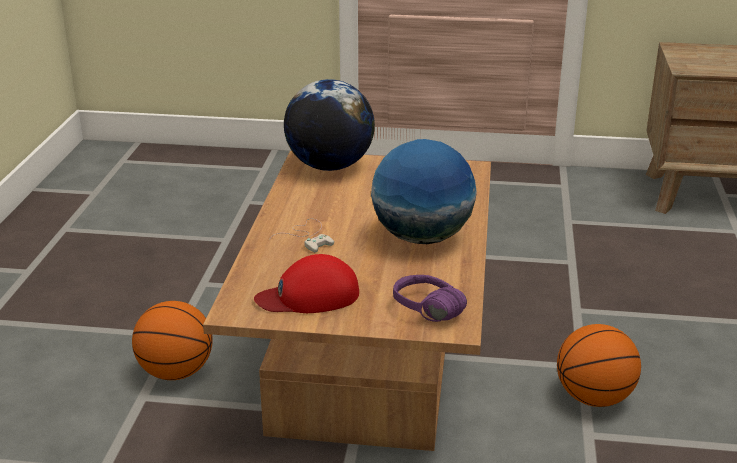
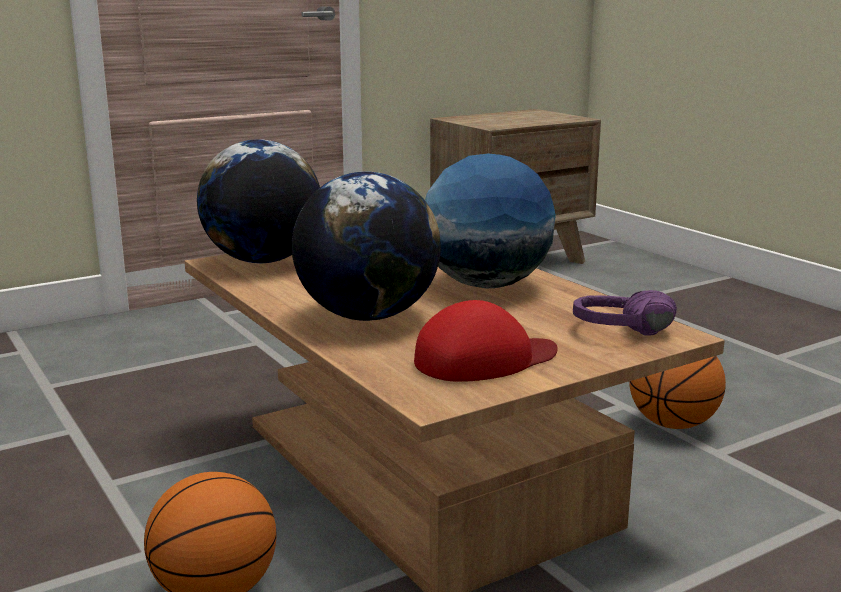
camera: 40 degrees left, 10 degrees down
(307, 236) = (367, 316): white game controller -> globe
(309, 296) = (484, 359): red cap -> red cap turned 150 degrees counterclockwise

